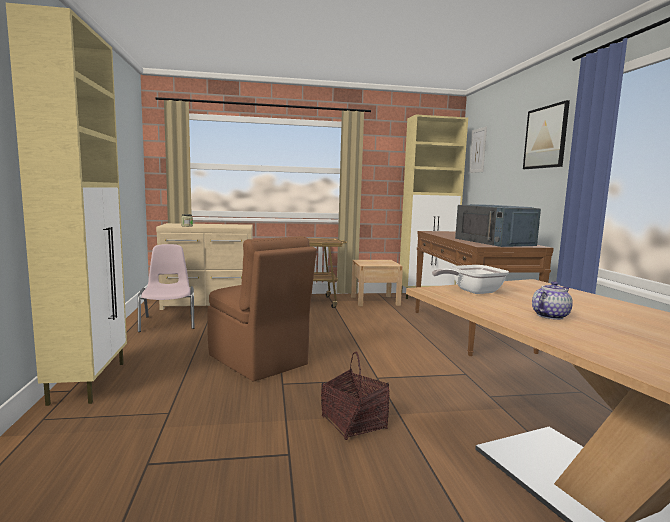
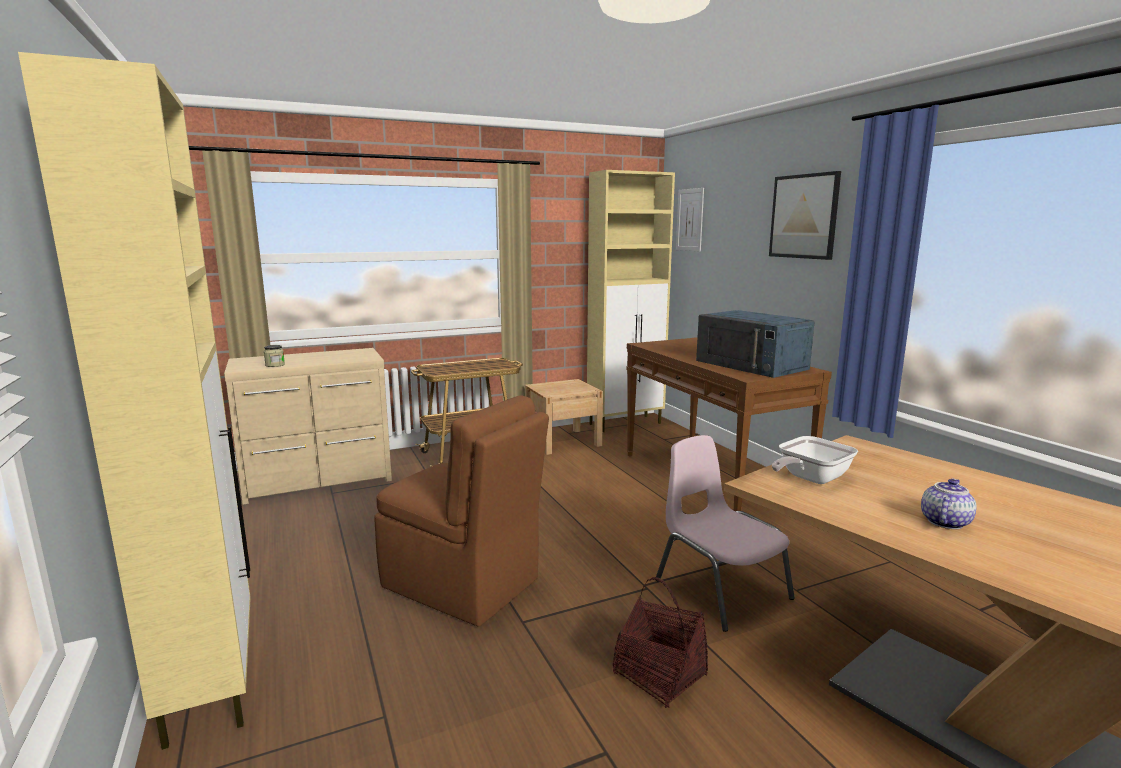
camera: 15 degrees left, 5 degrees up
(168, 322) = (274, 529): pink chair -> pink chair (720, 589)

